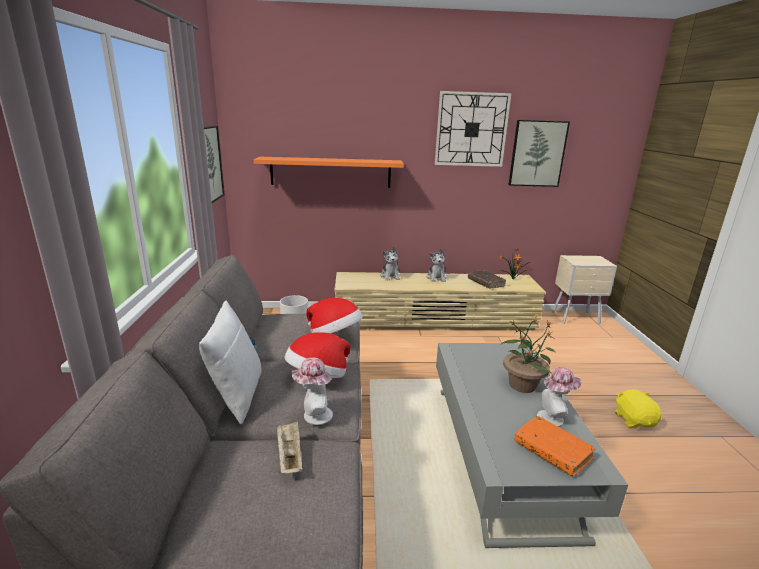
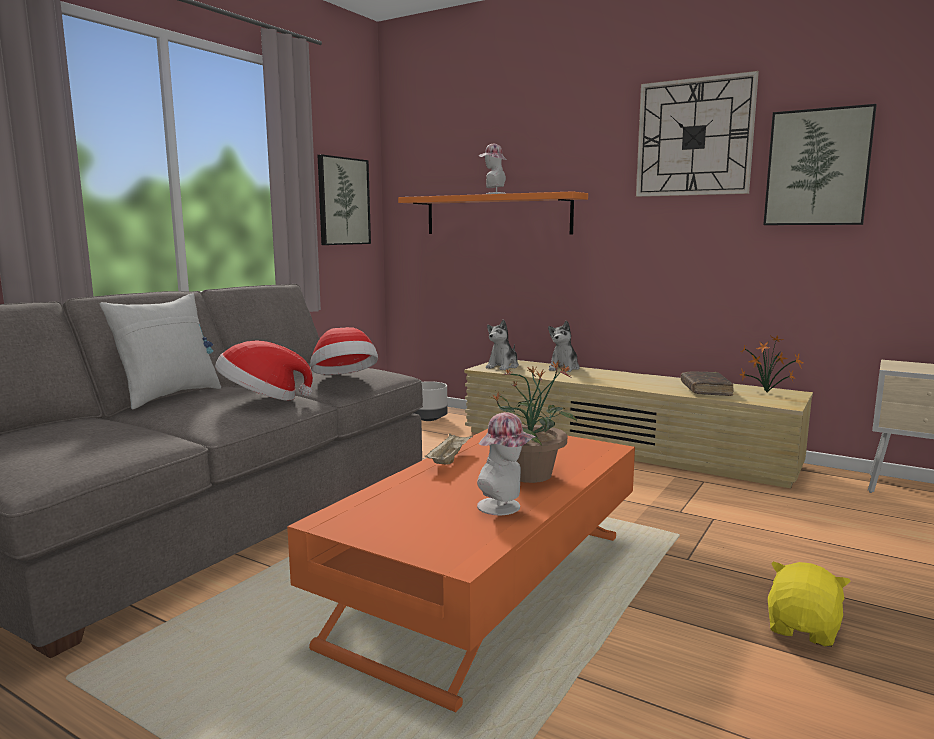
camera: 35 degrees right, 10 degrees down
(289, 456) = (119, 430): beige tray -> beige tray (449, 459)
(314, 416) = (197, 417): hat -> hat (493, 194)
(436, 278) = (631, 377): plush toy -> plush toy (503, 366)
(501, 453) = (488, 586): grey coffee table -> orange coffee table
(552, 451) = (432, 528): orange book -> none

